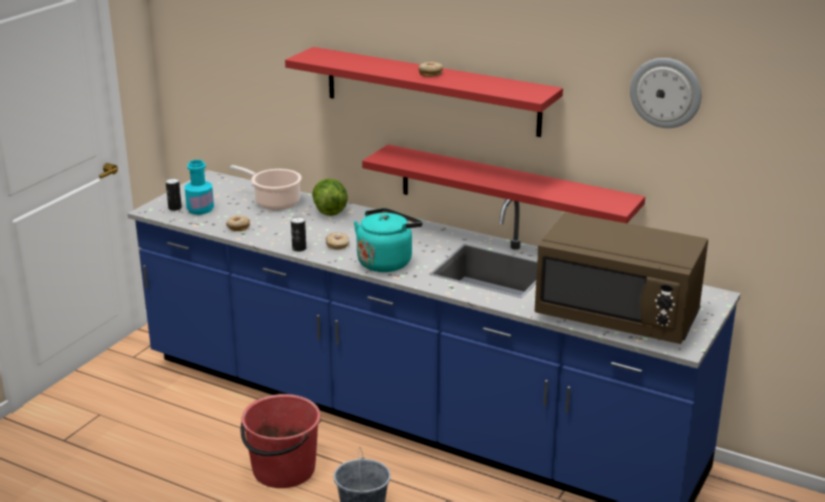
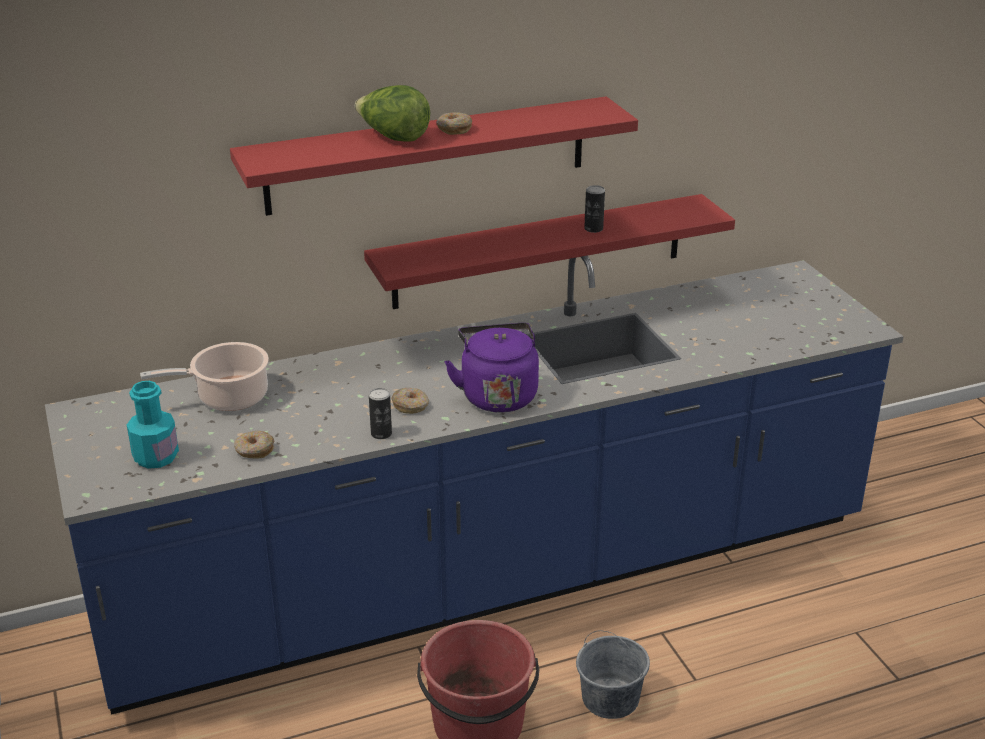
camera: 50 degrees left, 5 degrees up
(175, 208) = (117, 474): can -> can (593, 229)
(329, 210) = (314, 373): lettuce -> lettuce (393, 138)
(386, 262) = (497, 394): turquoise kettle -> purple kettle
(618, 316) = (779, 331): brown microwave -> none
(666, 92) = (724, 66): wall clock -> none

